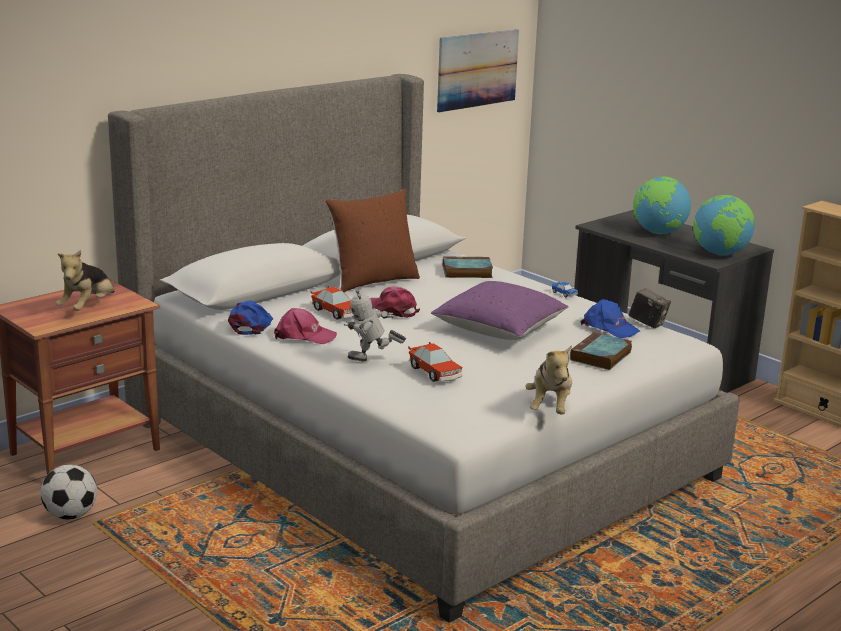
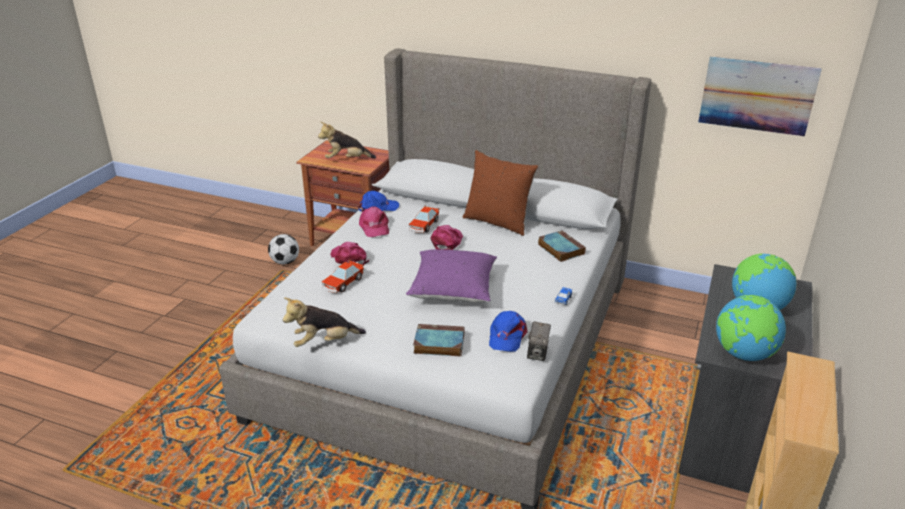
camera: 65 degrees right, 10 degrees up
(372, 362) = (349, 258): toy robot -> pink cap

